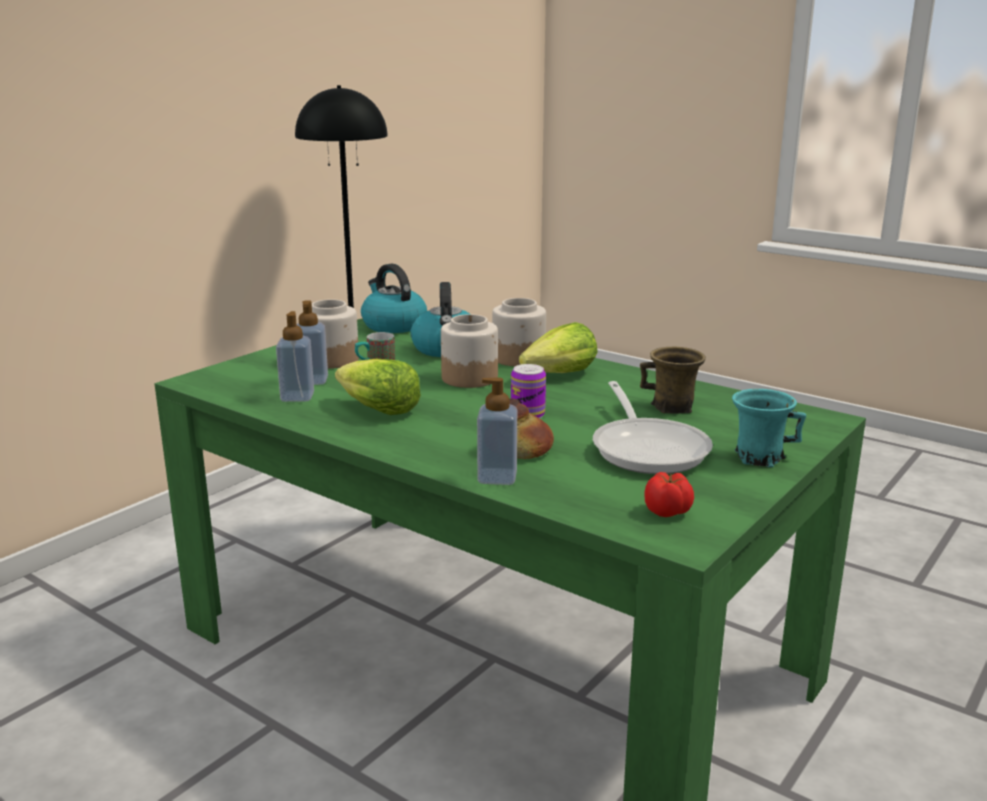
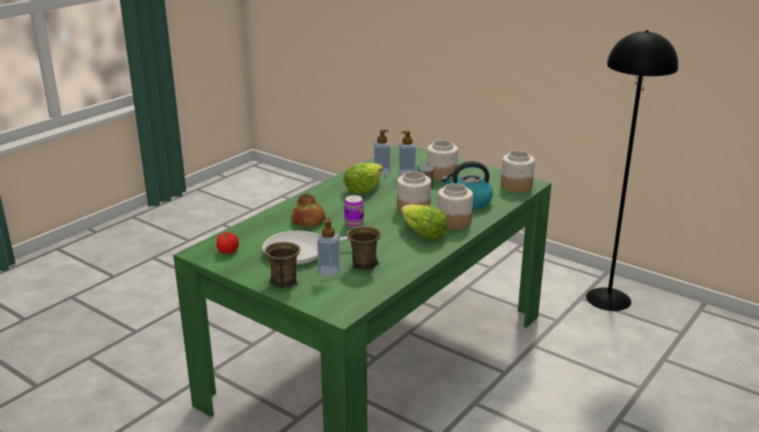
camera: 90 degrees right, 5 degrees up
(393, 325) = (516, 186): kettle -> jar
(497, 477) = (275, 215): soap dispenser -> soap dispenser (329, 271)
(758, 457) = (284, 281): turquoise mug -> brown mug

